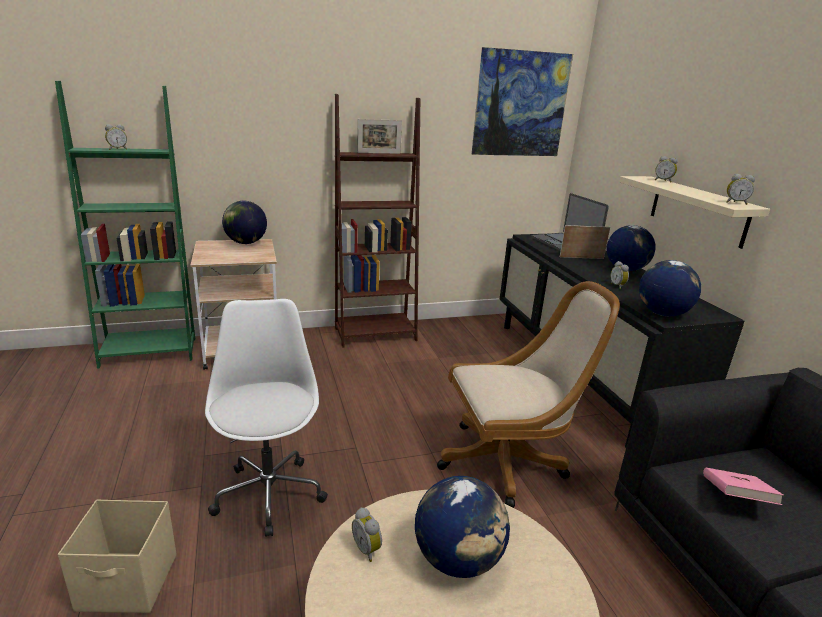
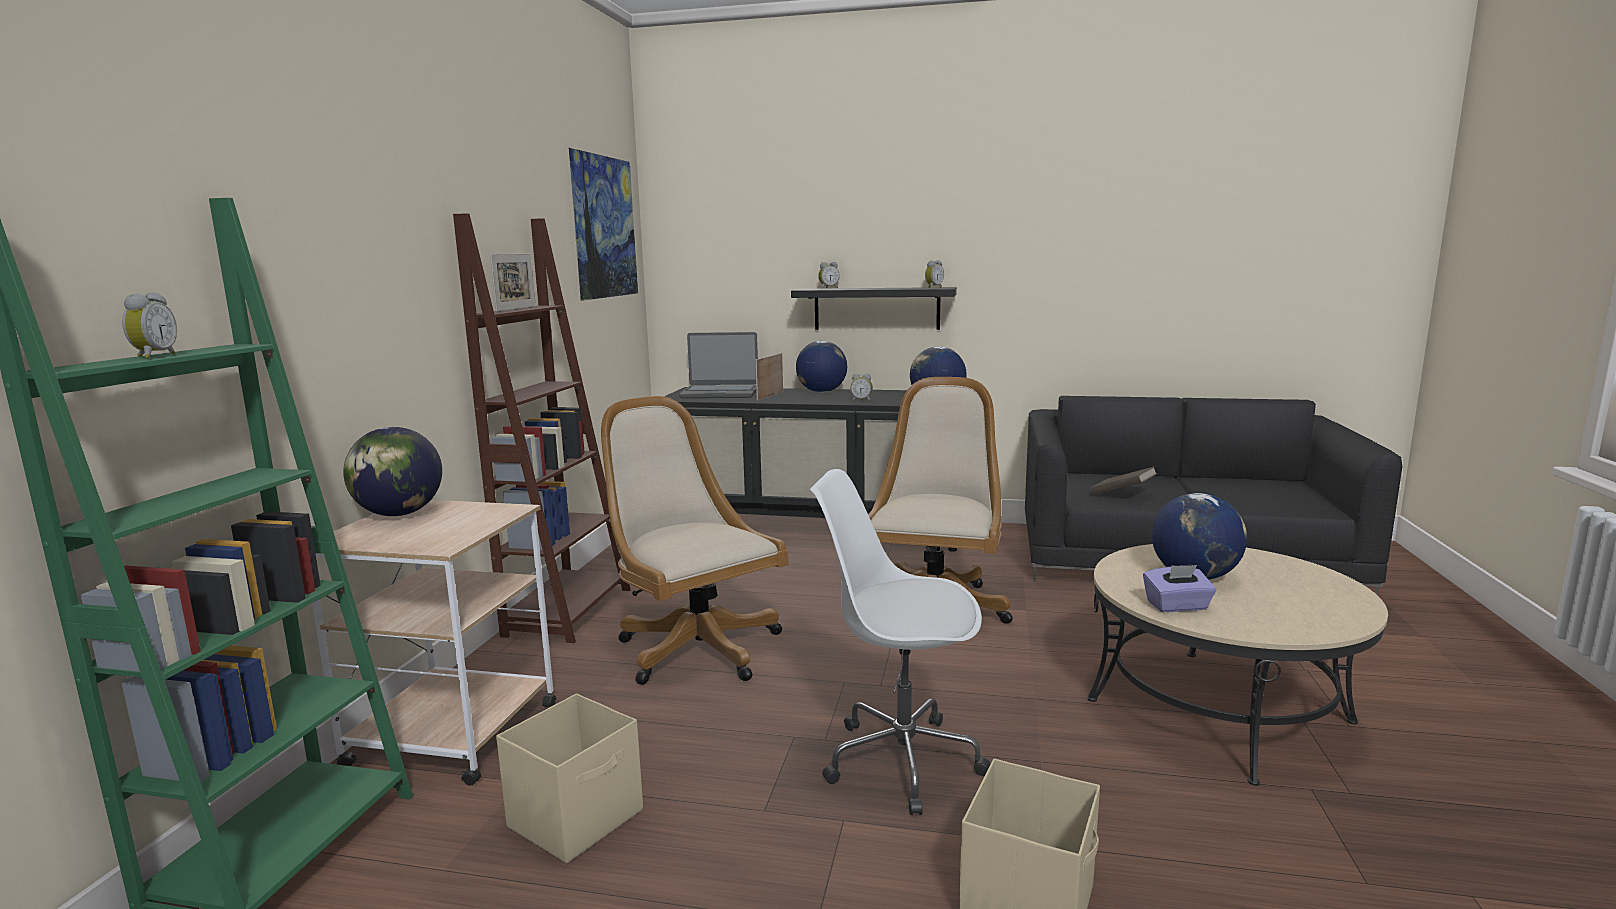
camera: 60 degrees left, 10 degrees down
(185, 403) = (578, 818): none -> beige storage box
(366, 380) = (692, 644): none -> office chair
(368, 549) = (1177, 606): alarm clock -> purple tissue box
(697, 210) = (876, 308): beige shelf -> black shelf
(735, 498) = (1122, 494): pink book -> brown book

